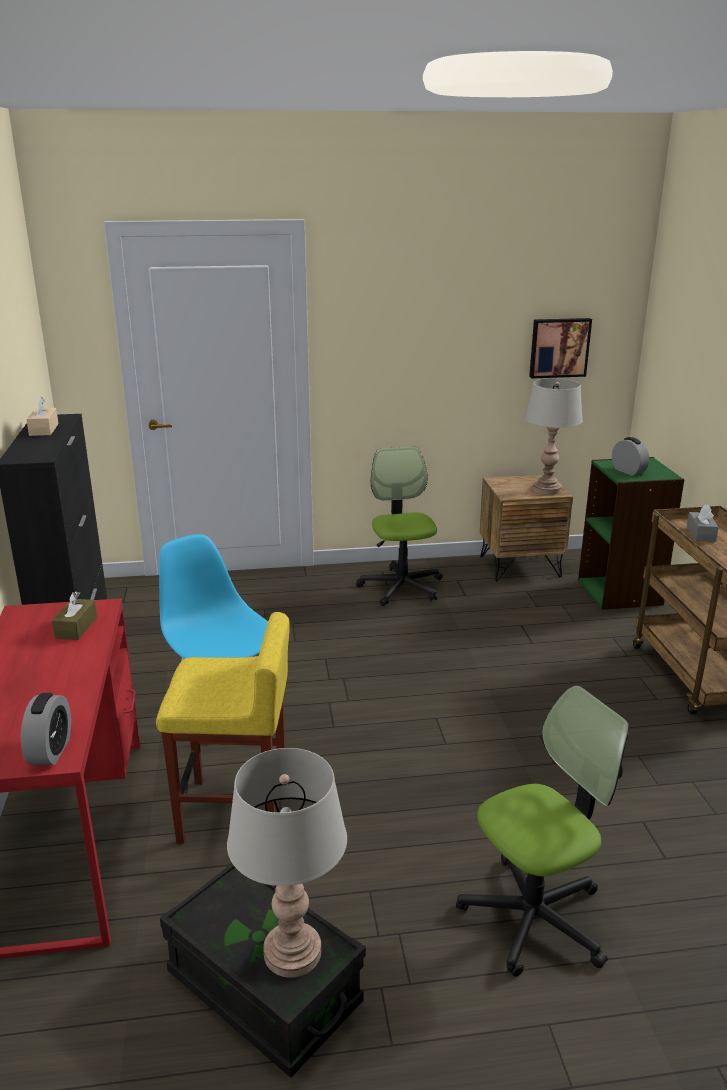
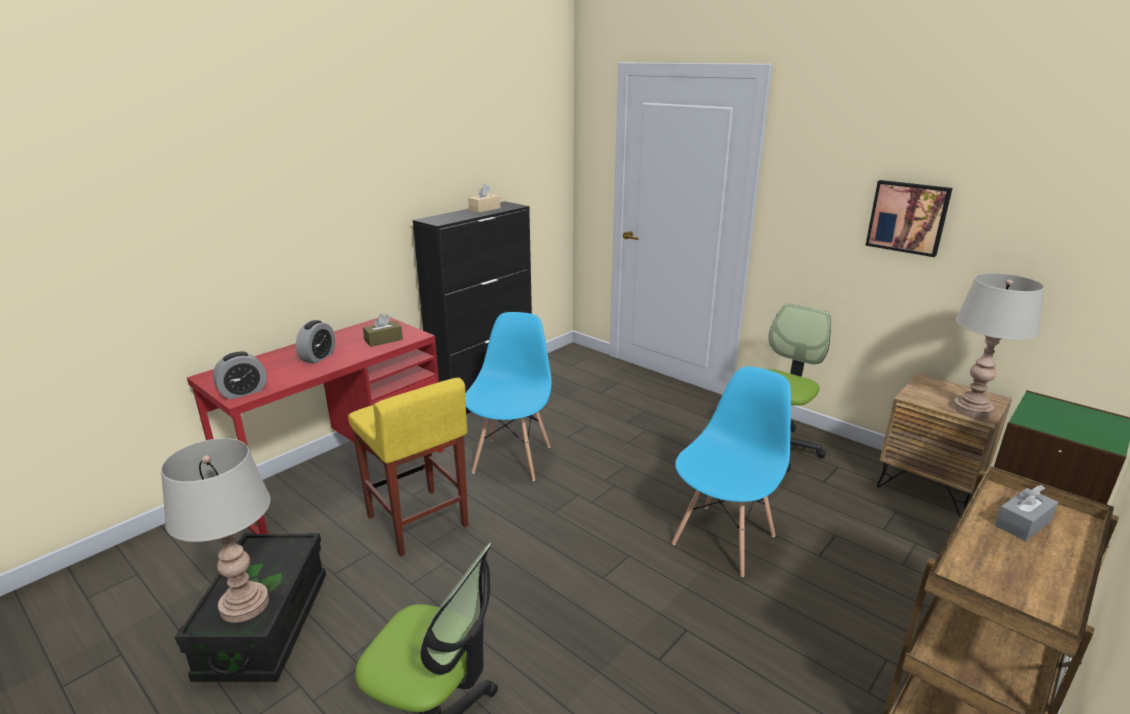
camera: 50 degrees right, 0 degrees up
(471, 667) = (724, 539): none -> blue chair
(559, 347) = (1056, 241): picture -> picture (908, 217)
(628, 471) = (1052, 418): alarm clock -> alarm clock (318, 357)

